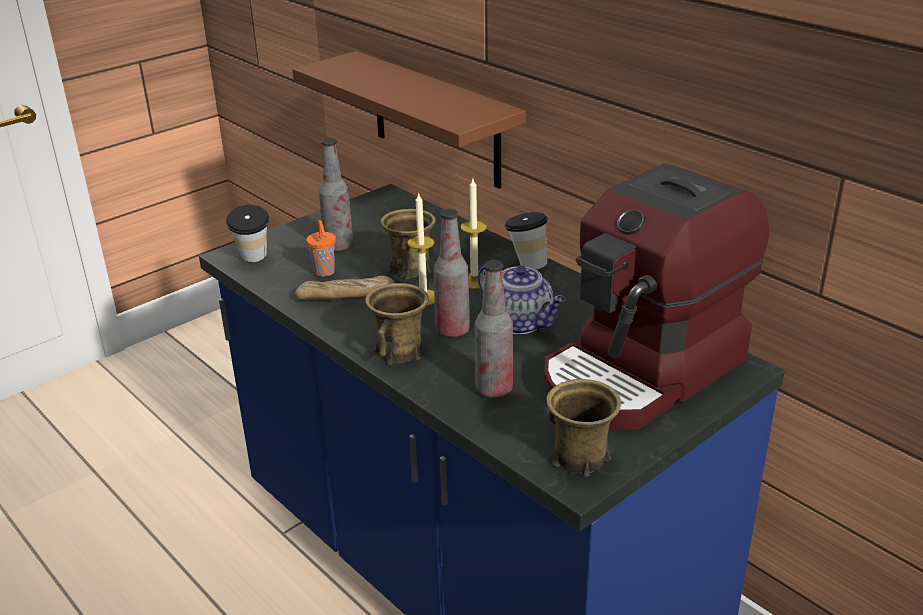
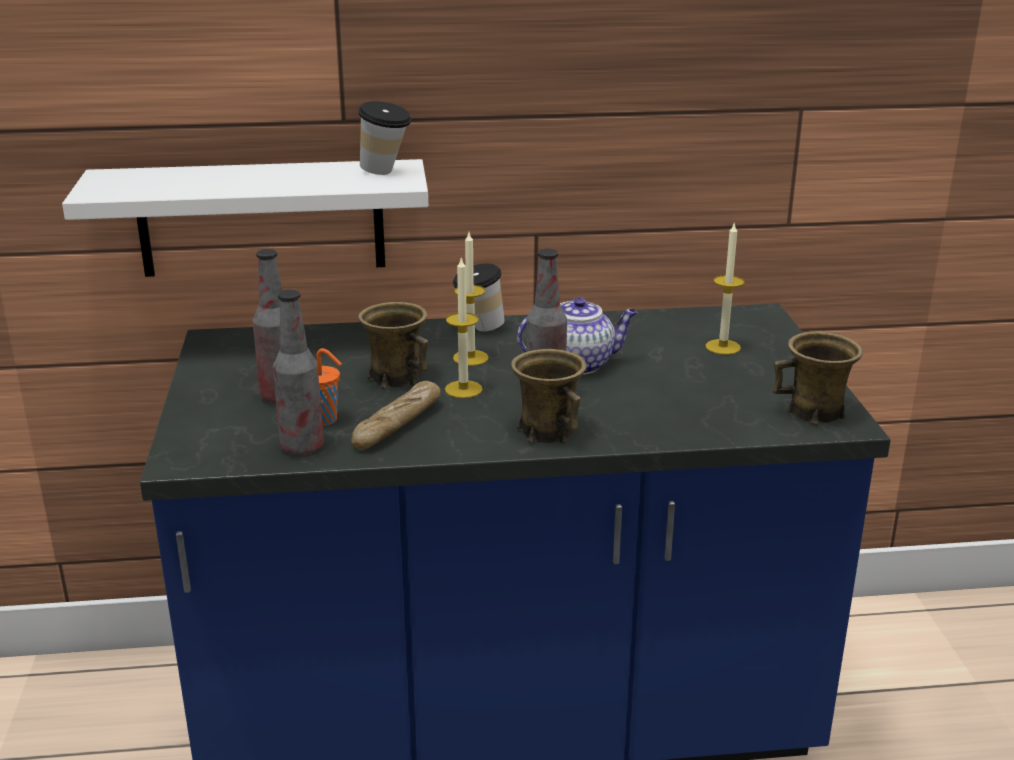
camera: 55 degrees left, 5 degrees down
(253, 260) = (221, 451): cup -> cup (386, 172)
(435, 120) = (261, 218): brown shelf -> white shelf
(494, 389) = (671, 411): bottle -> bottle (302, 447)
(644, 372) = (723, 347): coffee machine -> candle

